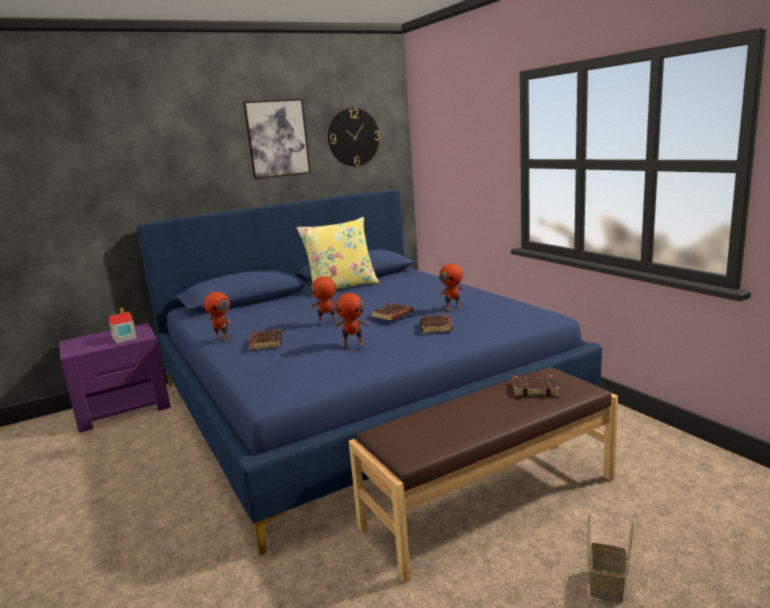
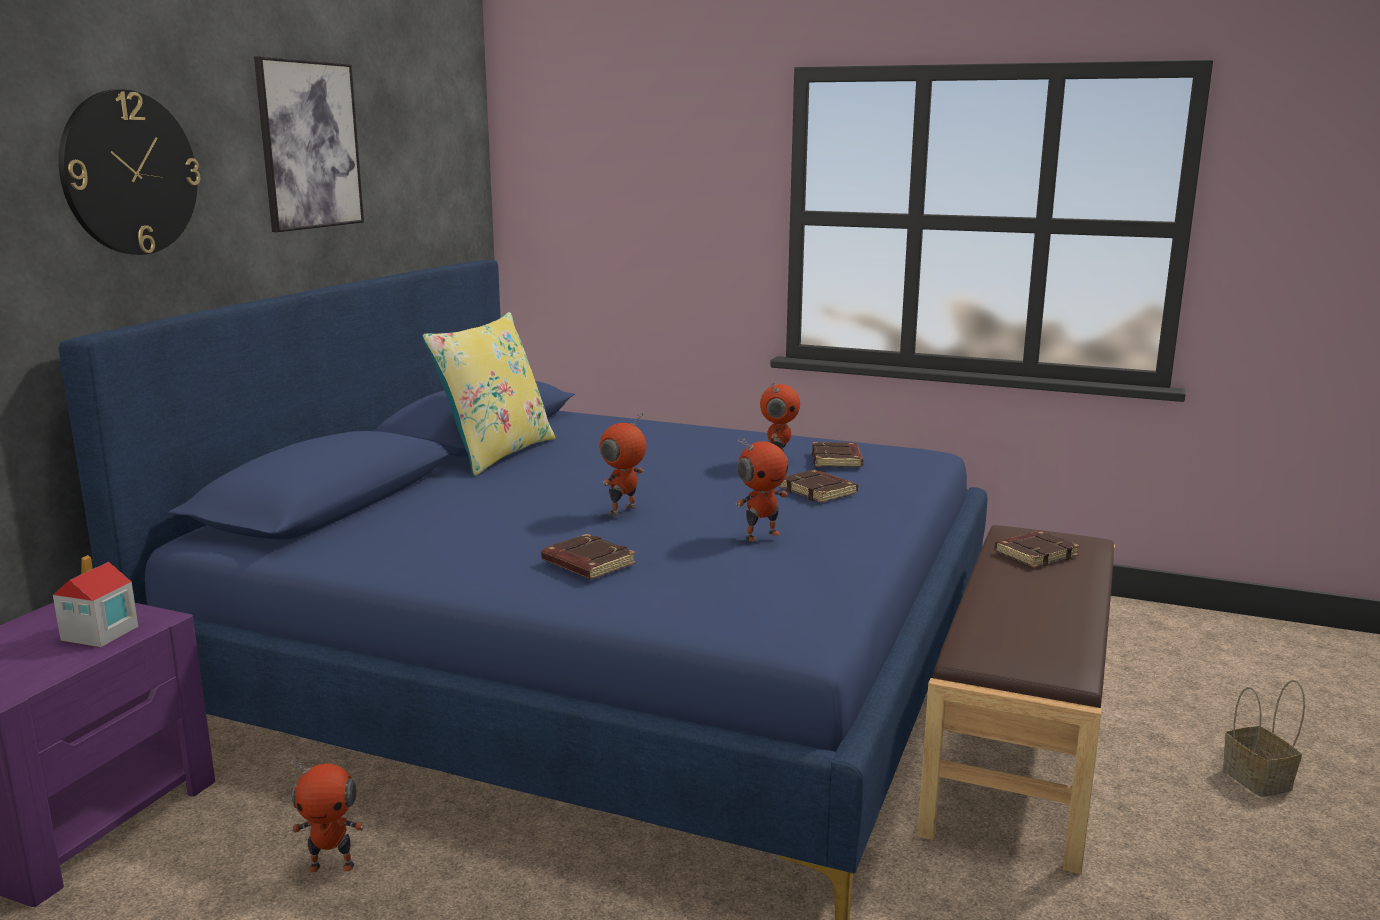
camera: 40 degrees left, 0 degrees up
(223, 338) = (470, 573): toy robot -> toy robot (332, 865)
(353, 137) = (419, 153): wall clock -> wall clock (129, 173)
(392, 315) = (712, 485): brown book -> brown book (837, 460)

